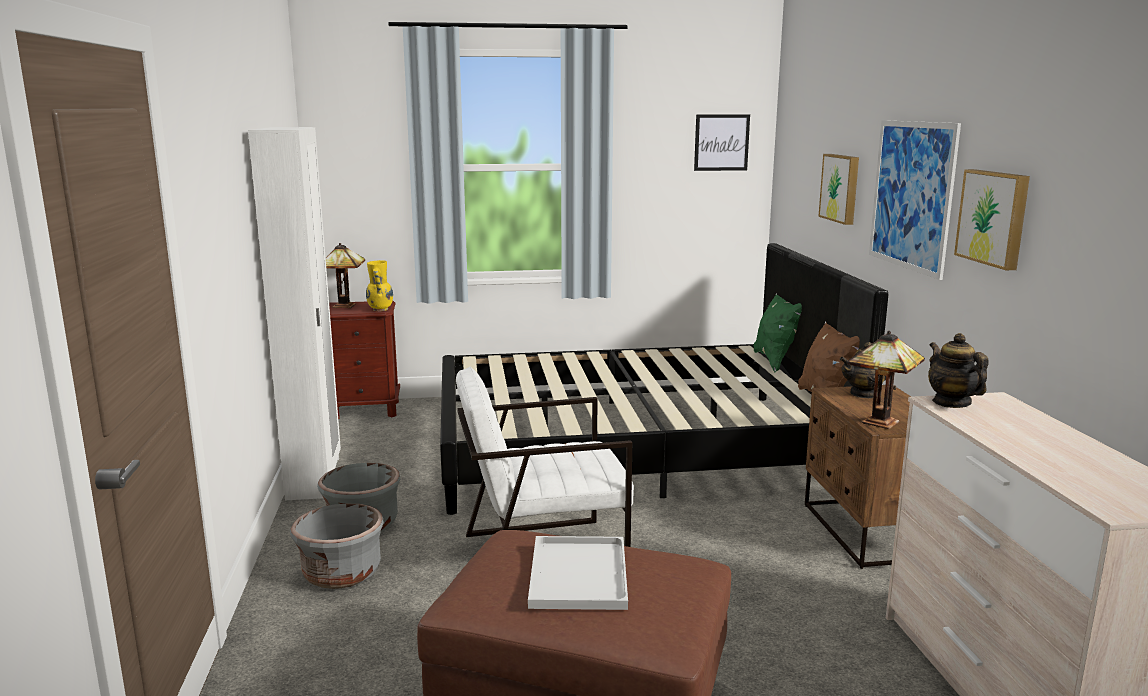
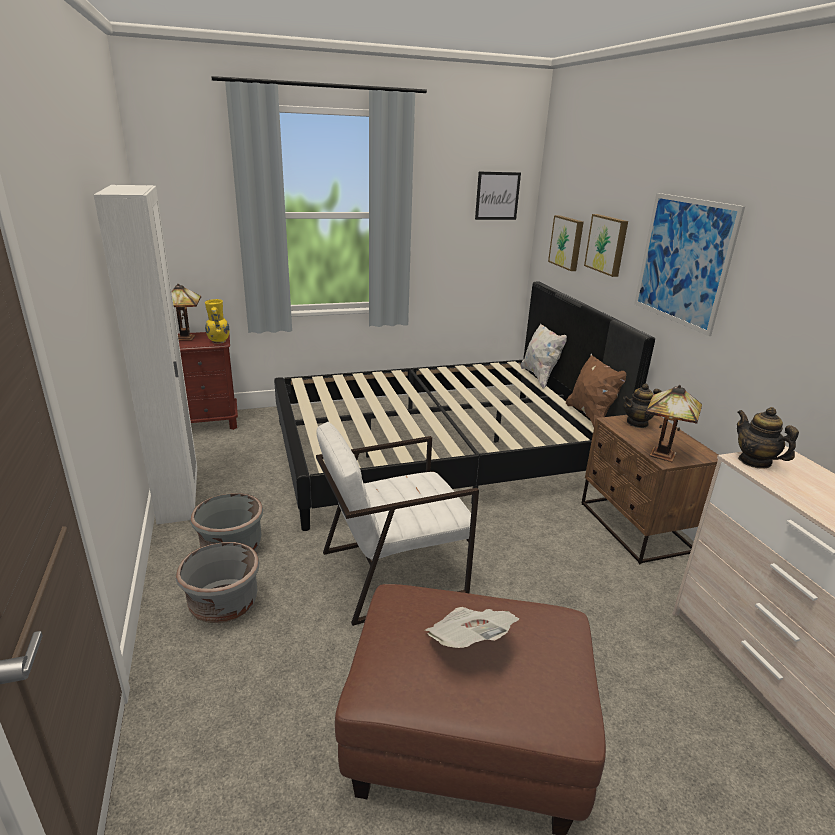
camera: 10 degrees left, 10 degrees up
(577, 573) = (468, 642): white tray -> newspaper
(775, 361) = (539, 377): green pillow -> white pillow
(994, 217) = (774, 293): picture -> picture (567, 242)

